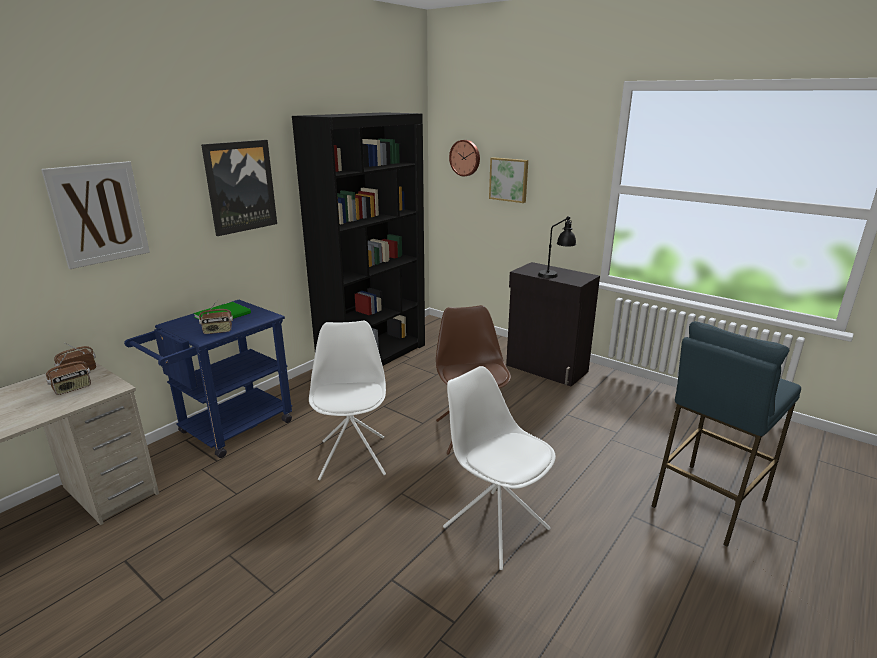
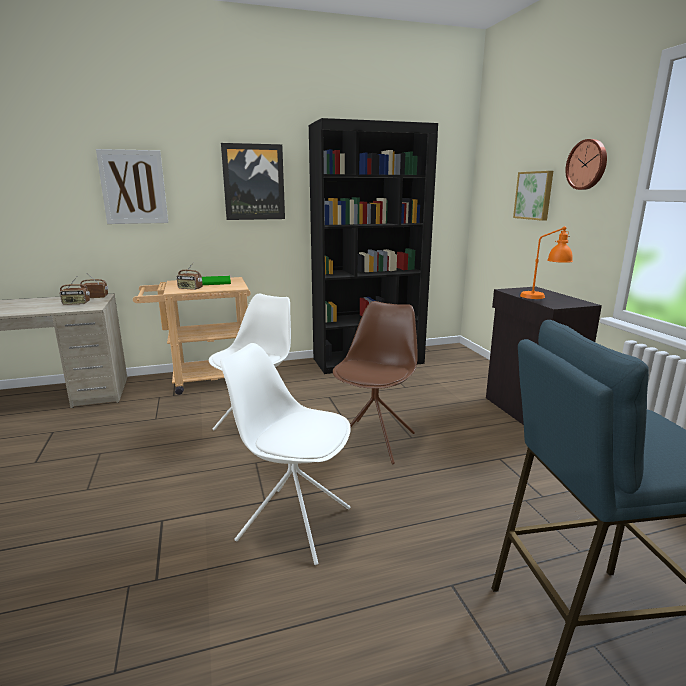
camera: 35 degrees right, 5 degrees down
(228, 431) = (204, 380): blue cart -> beige cart
(465, 158) = (500, 176): wall clock -> wall clock (587, 164)
(495, 527) = (293, 523): white chair -> white chair turned 60 degrees counterclockwise
(555, 274) = (543, 297): black table lamp -> orange table lamp

